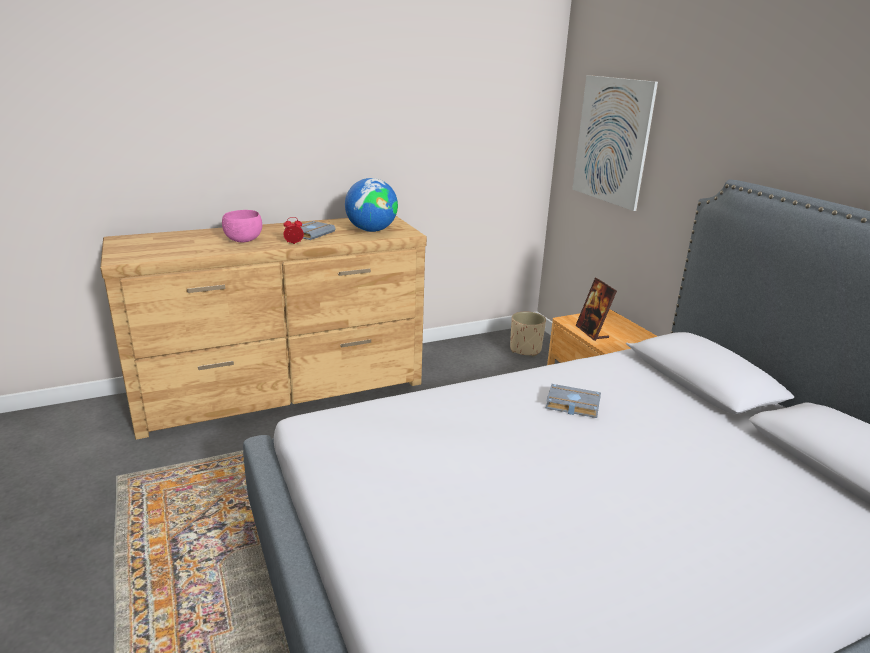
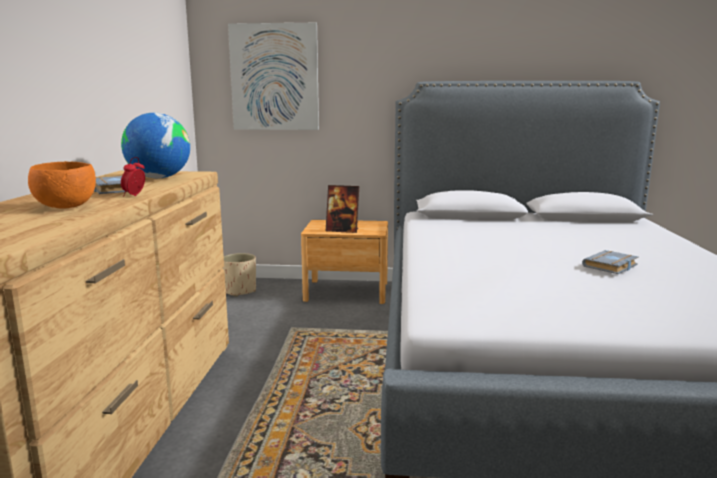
camera: 60 degrees left, 10 degrees down
(244, 241) = (67, 207): pink bowl -> orange bowl
(571, 405) = (479, 242): grey book -> grey book (611, 266)

